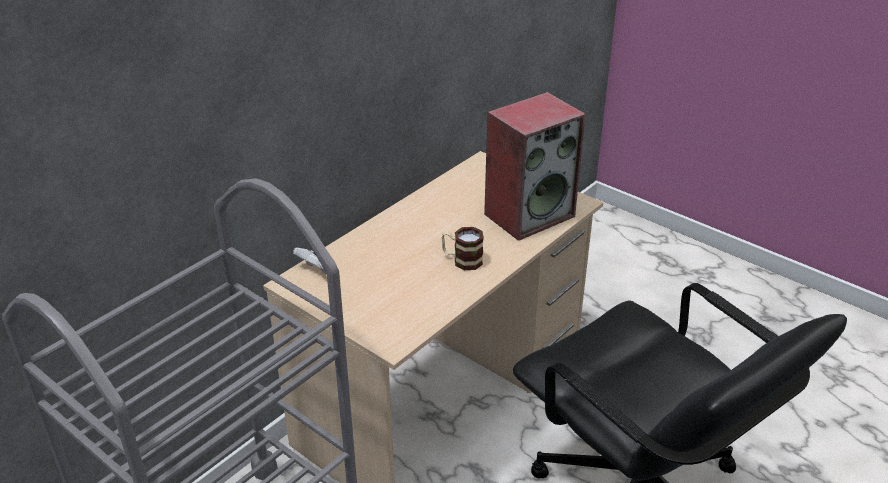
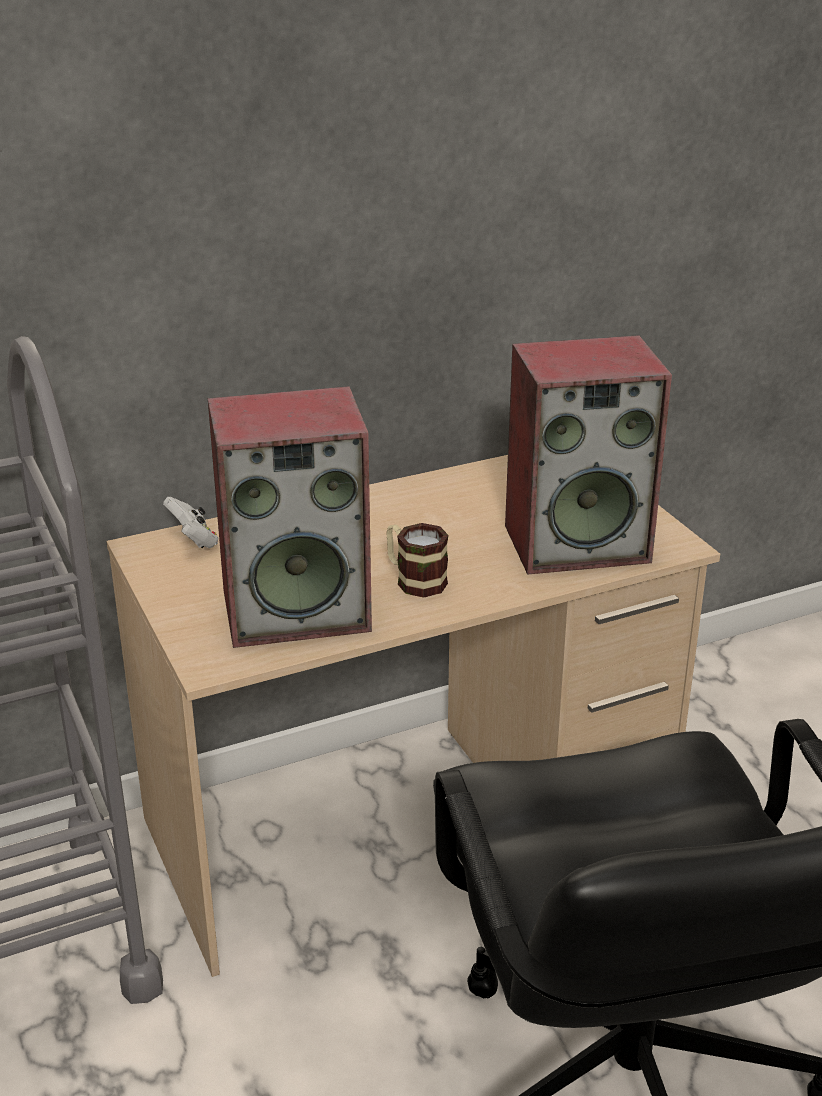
camera: 25 degrees right, 5 degrees down
(413, 296) = (298, 609): none -> speaker

